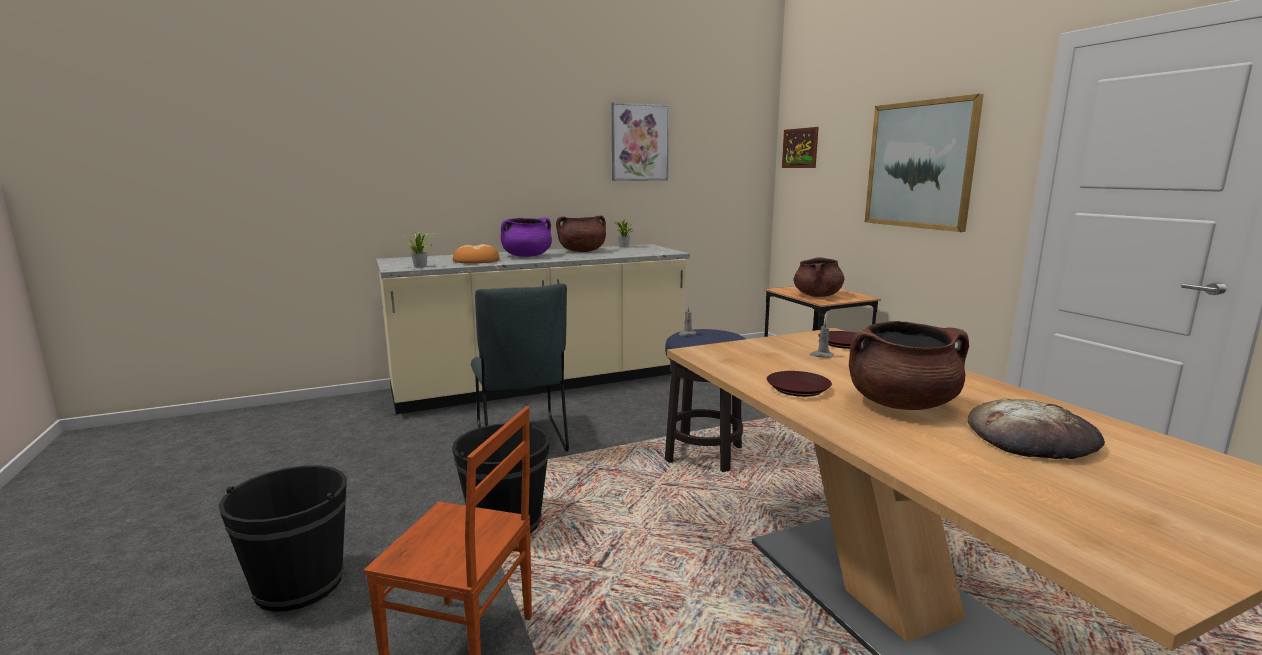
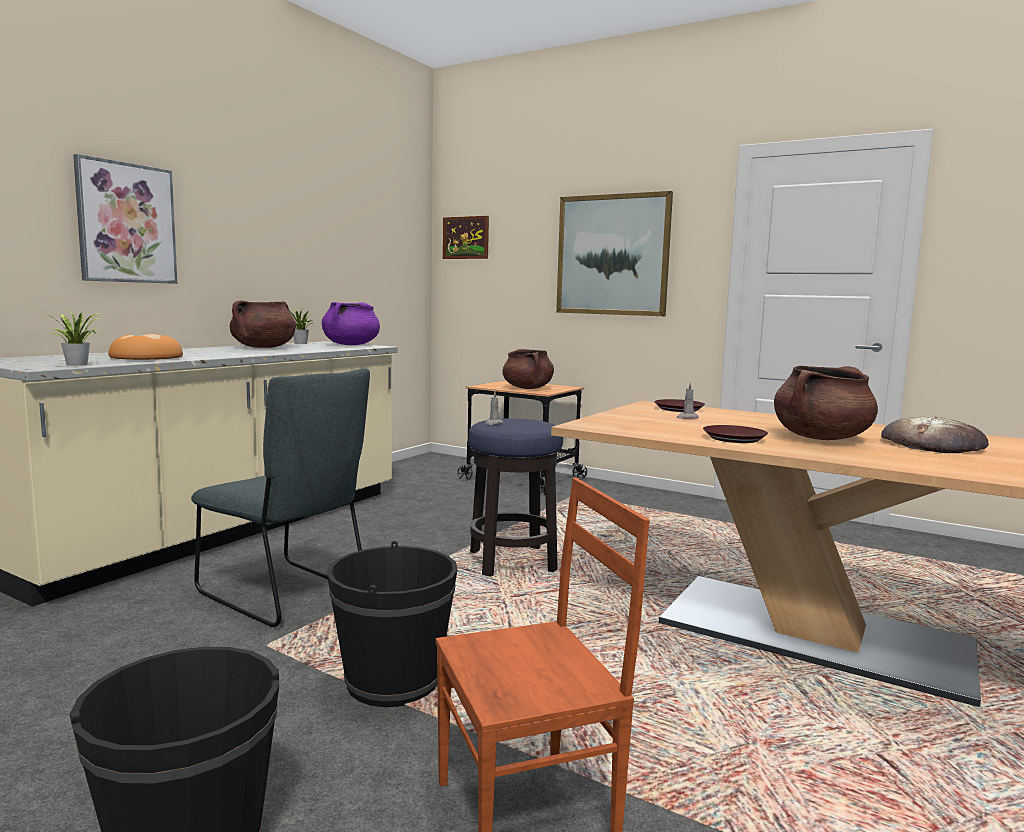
camera: 35 degrees left, 5 degrees down
(527, 256) = (205, 352): purple cooking pot -> purple cooking pot (351, 345)
(639, 142) = (306, 216): picture -> picture (126, 223)

